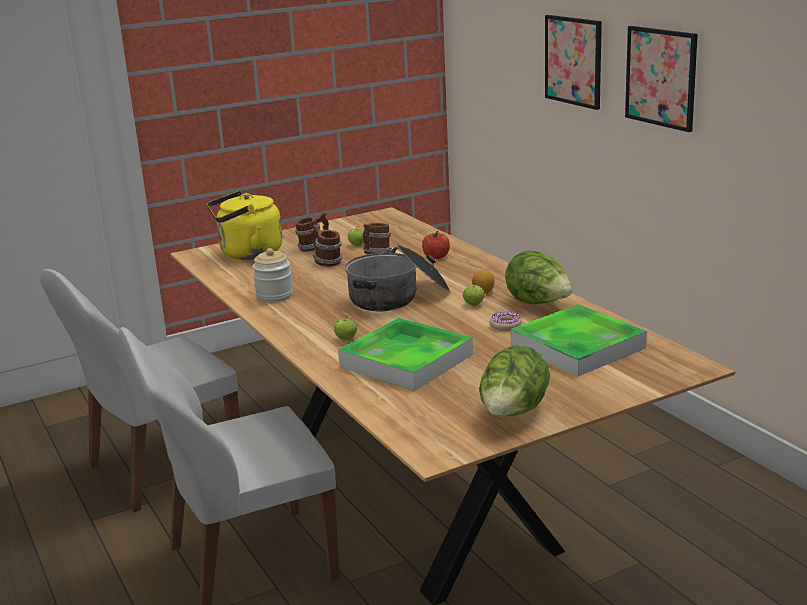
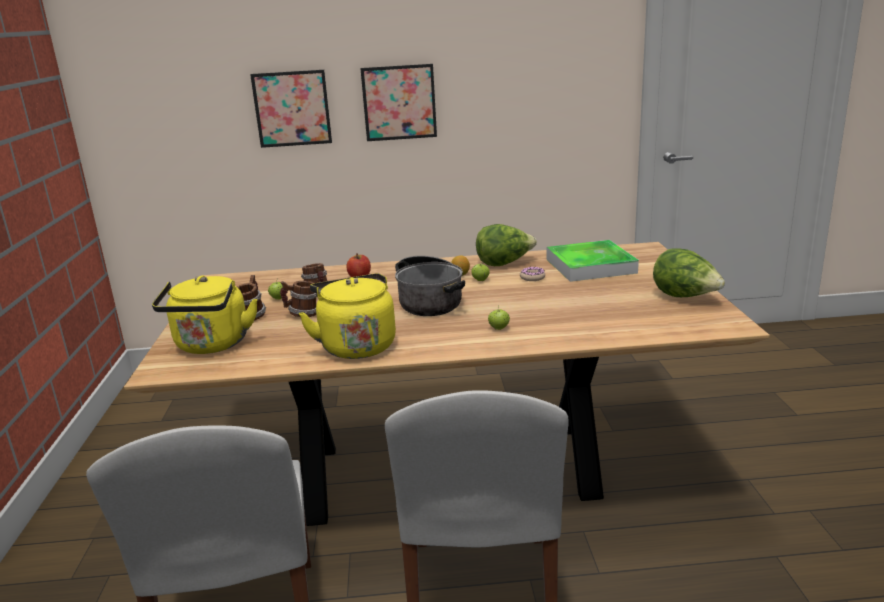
camera: 65 degrees left, 0 degrees up
(274, 296) = (356, 345): jar -> yellow kettle
(406, 360) = (565, 314): tray -> none

